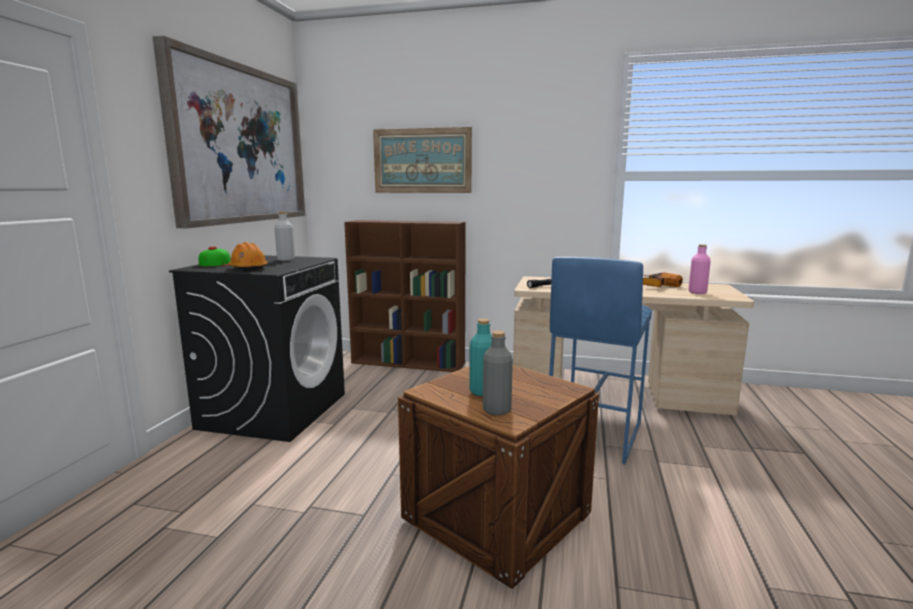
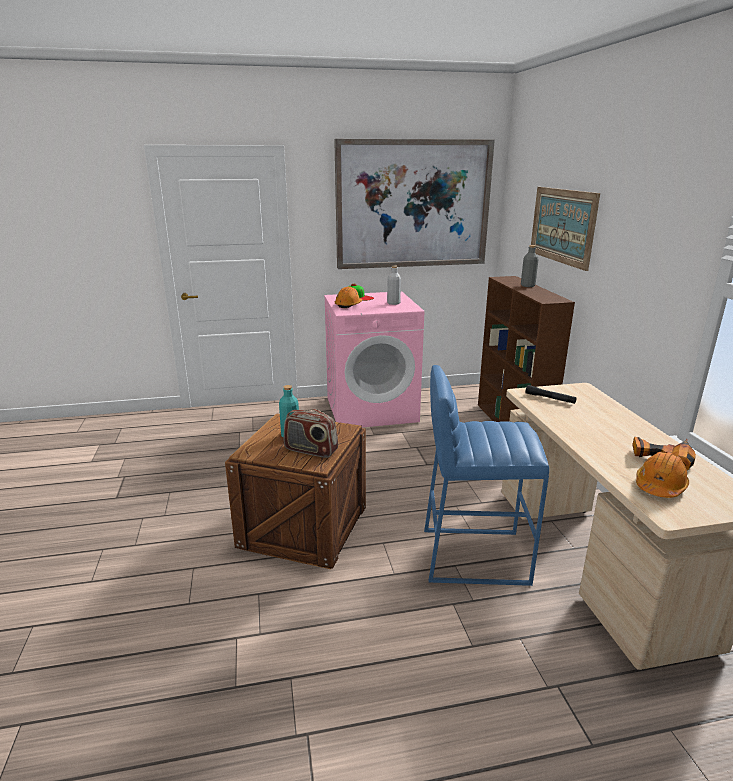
camera: 65 degrees right, 10 degrees up
(274, 410) = (372, 409): black washing machine -> pink washing machine
(496, 410) = (262, 445): grey bottle -> grey bottle (527, 285)
(533, 387) = (310, 450): none -> radio
(697, 292) = (660, 486): pink bottle -> orange hard hat

